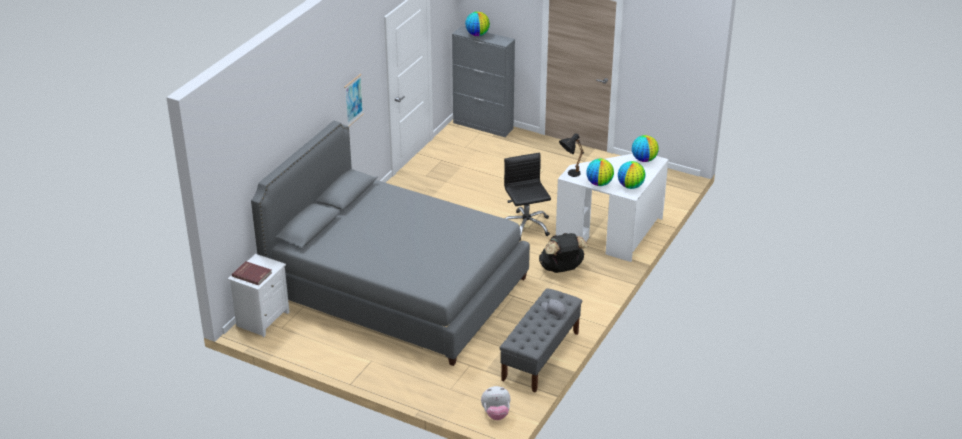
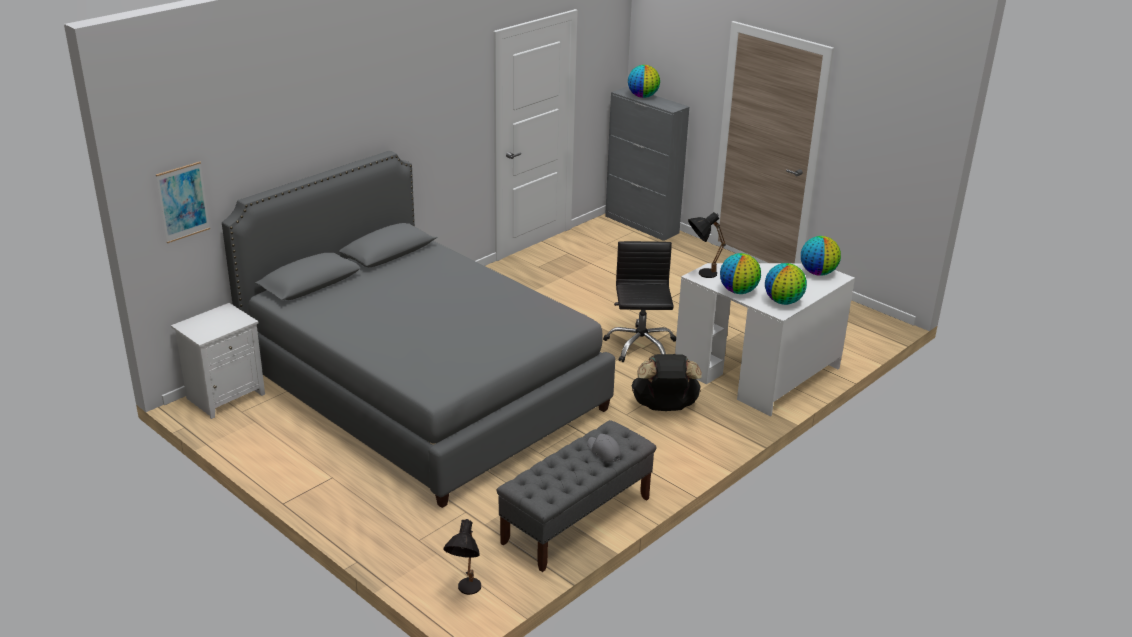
camera: 15 degrees right, 5 degrees down
(252, 274) = (205, 326): red book -> none
(353, 100) = (430, 133): picture -> picture (183, 202)
(496, 414) = (466, 592): plush toy -> black table lamp

